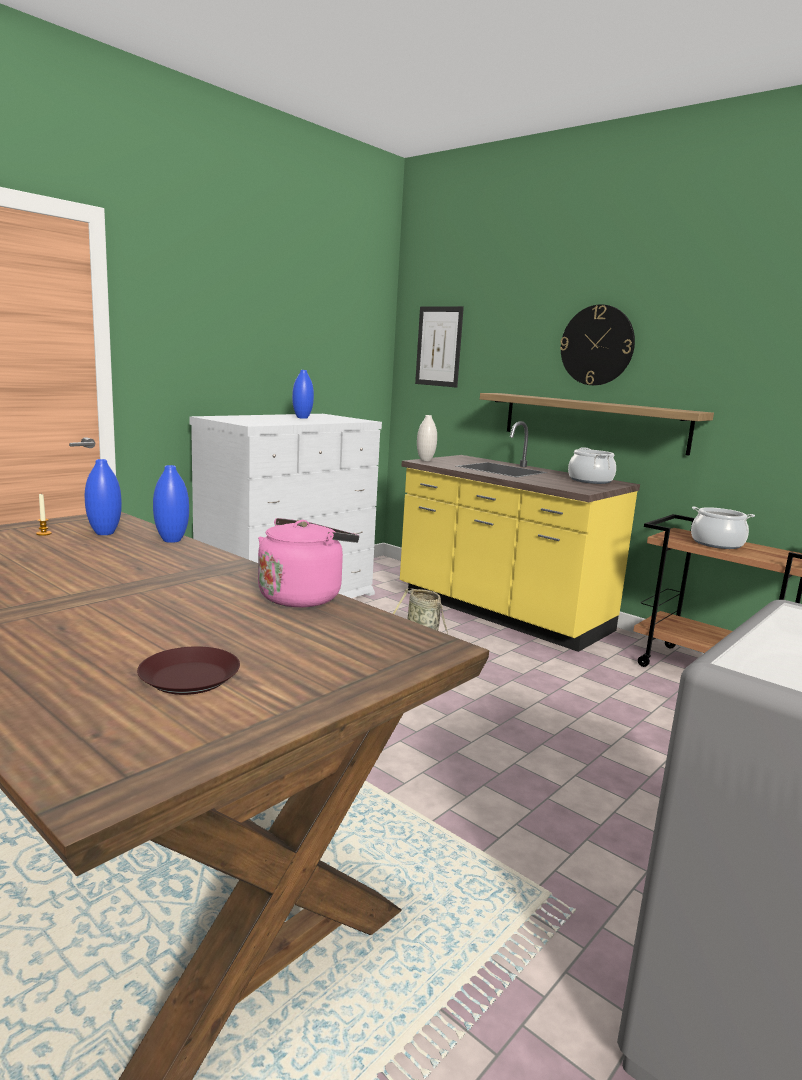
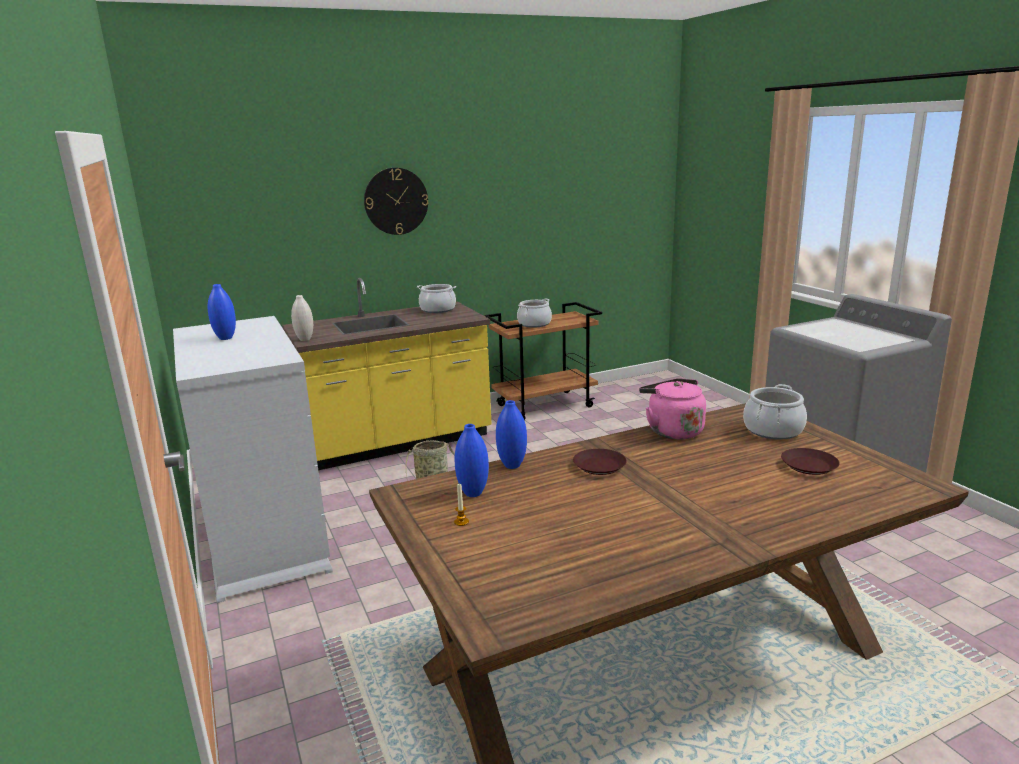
camera: 65 degrees left, 5 degrees up
(173, 568) = (600, 466): none -> brown plate
(342, 656) = (773, 430): none -> cooking pot
(439, 346) = (217, 221): picture -> none
(592, 422) = (406, 263): shelf -> none

